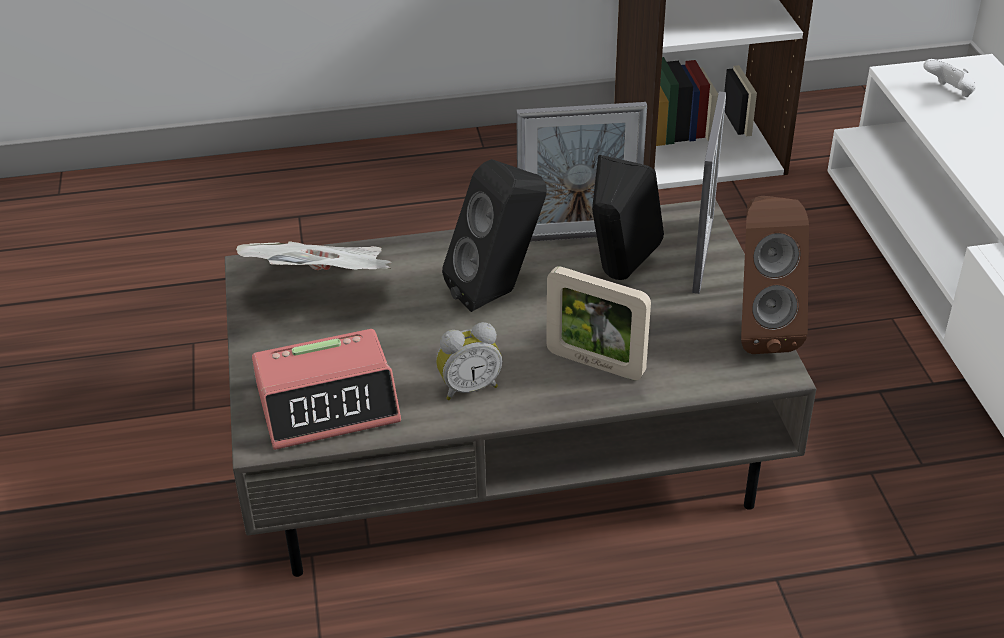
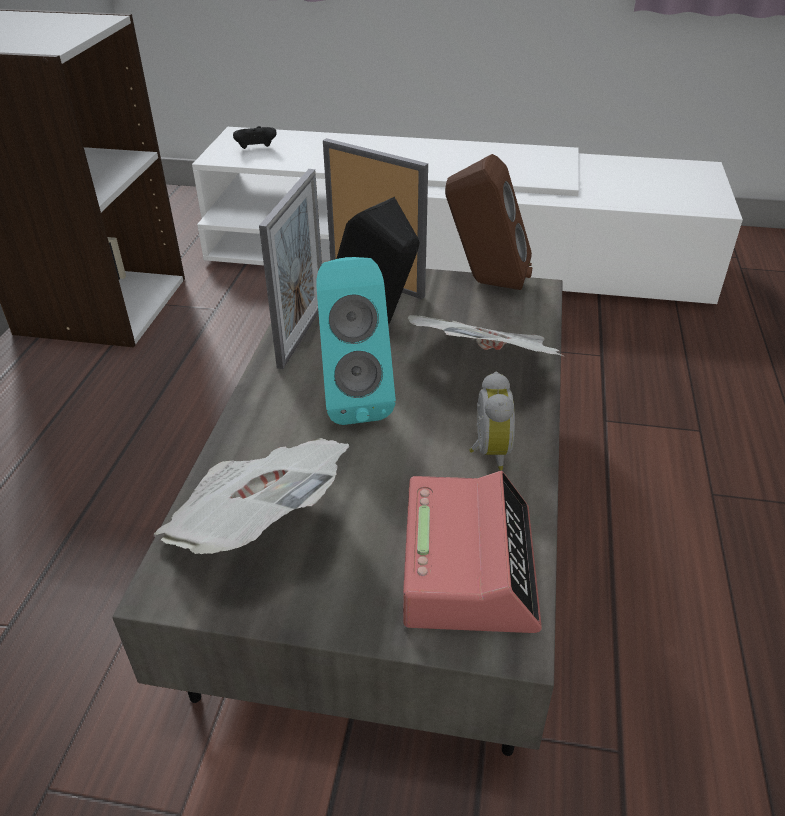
camera: 70 degrees left, 0 degrees up
(498, 293) = (354, 399): black speaker -> turquoise speaker
(595, 363) = (488, 369): picture frame -> newspaper
(949, 93) = (256, 150): white game controller -> black game controller

